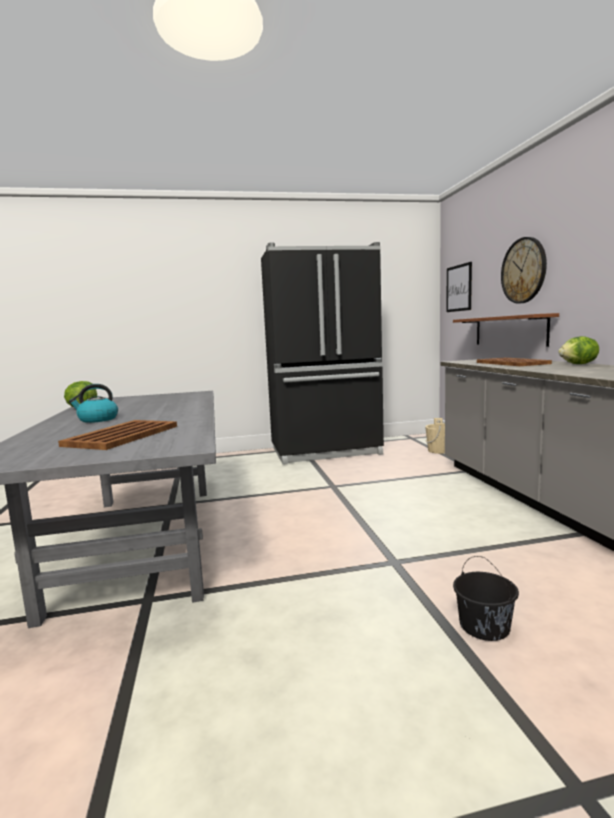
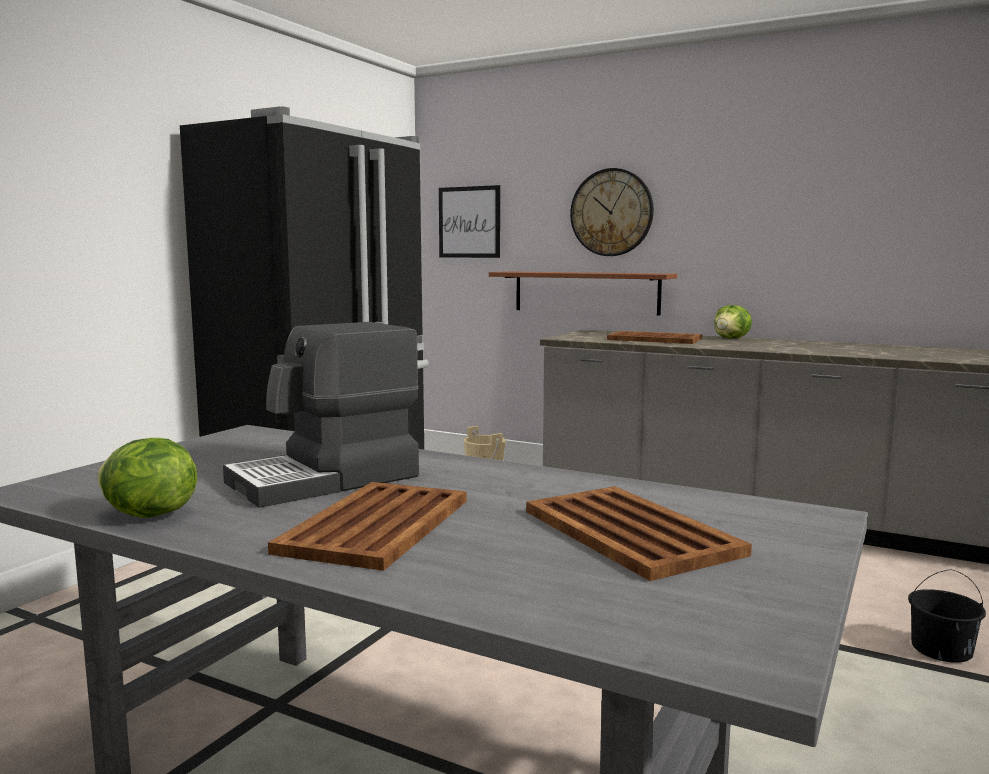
camera: 50 degrees left, 0 degrees up
(97, 419) = (378, 524): kettle -> brown tray
(147, 407) = (326, 480): none -> coffee machine

